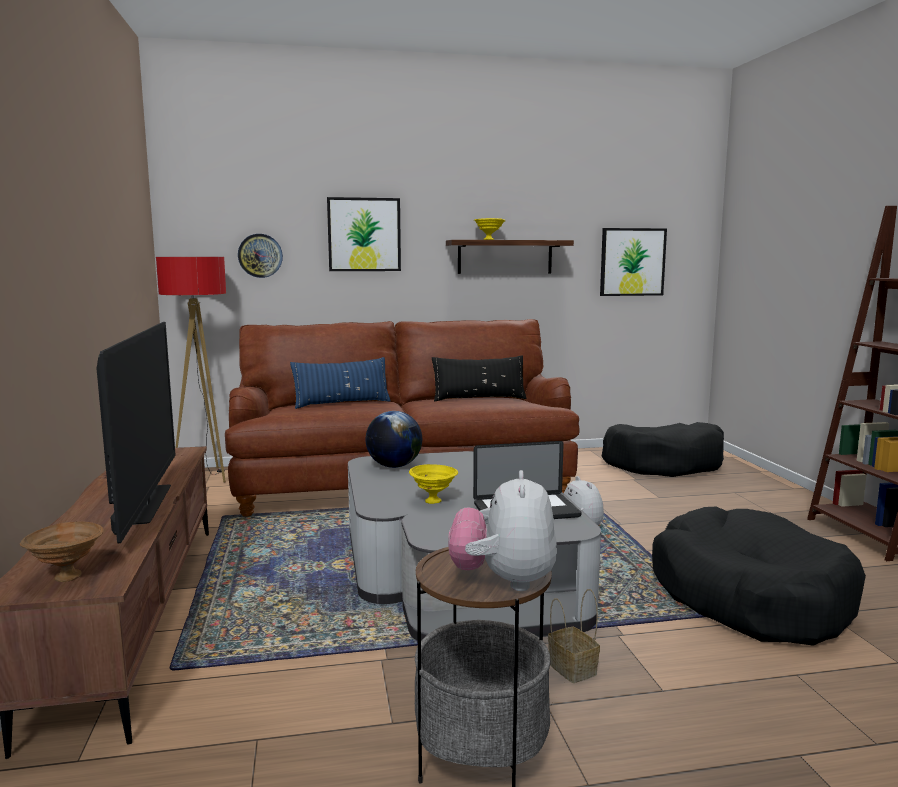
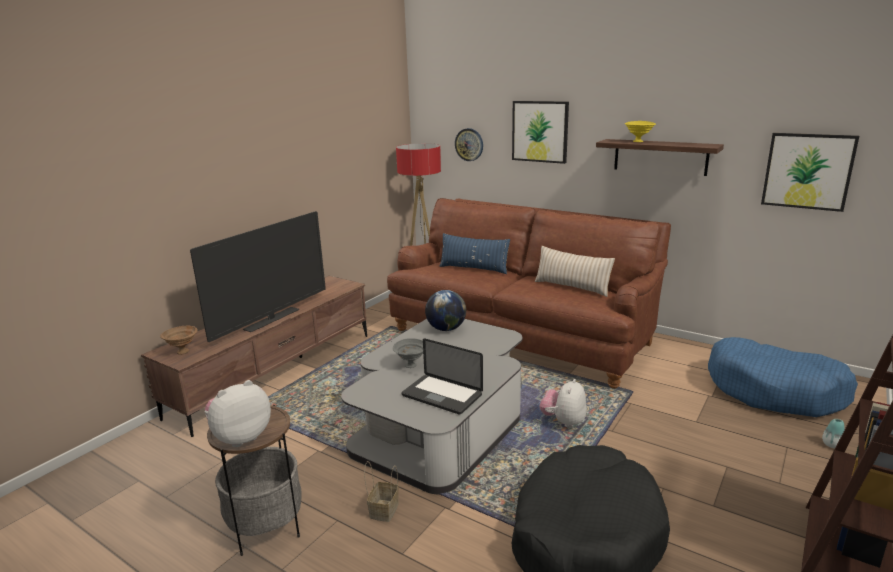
camera: 45 degrees right, 10 degrees up
(433, 501) = (411, 365): yellow bowl -> grey bowl
(479, 399) = (572, 287): black pillow -> beige pillow
(664, 464) = (774, 390): black dog bed -> blue dog bed
(751, 482) = (832, 445): none -> vase

